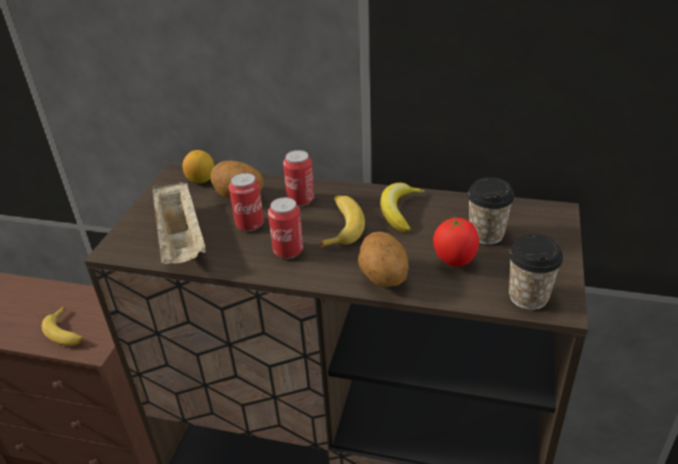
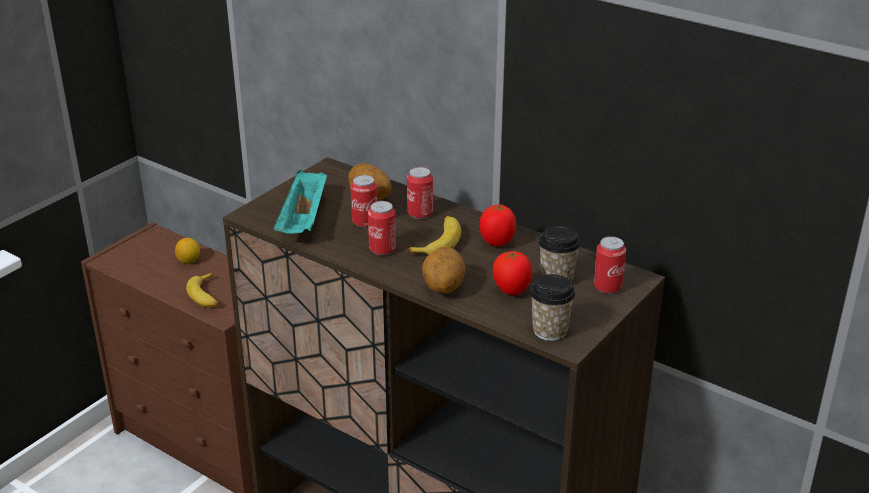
camera: 20 degrees right, 5 degrees down
(181, 240) = (303, 220): beige tray -> turquoise tray
(201, 180) = (347, 177): lemon -> lemon (189, 261)
(400, 211) = (497, 243): banana -> tomato
(540, 229) = (607, 287): none -> can

